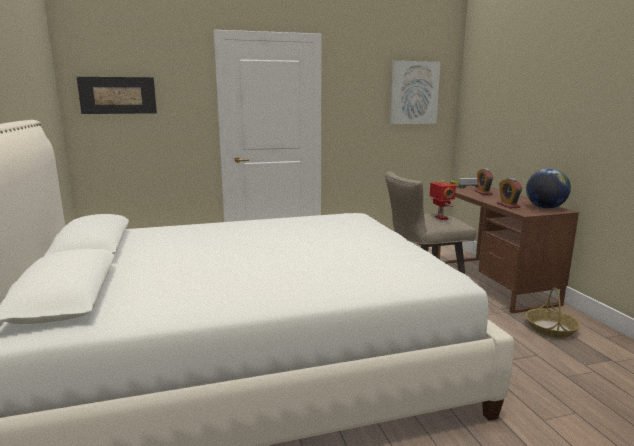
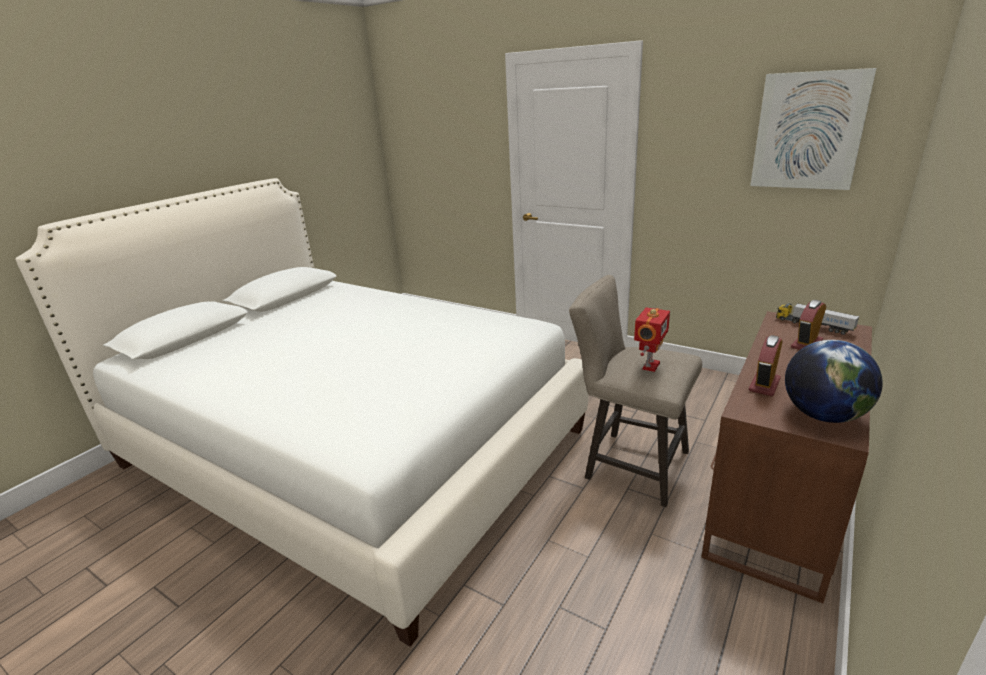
camera: 50 degrees right, 10 degrees up
(118, 95) = (422, 137): picture -> none
(550, 328) = (712, 616): basket -> none

